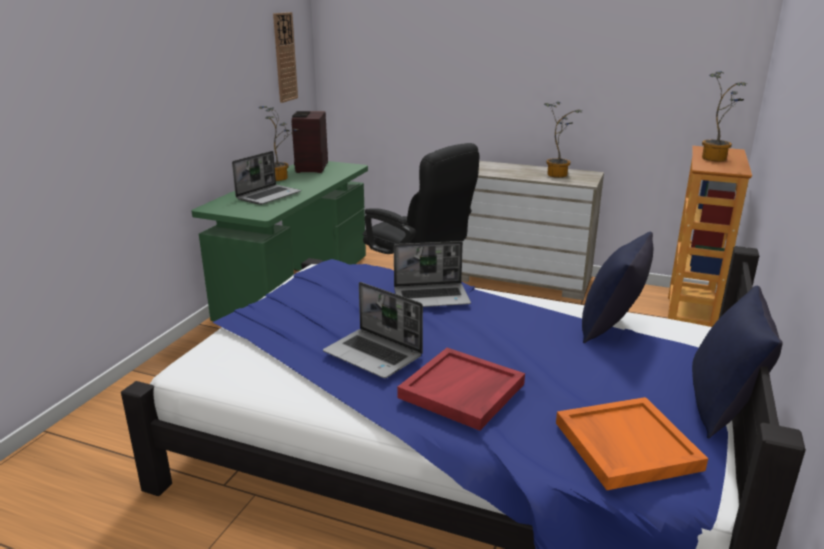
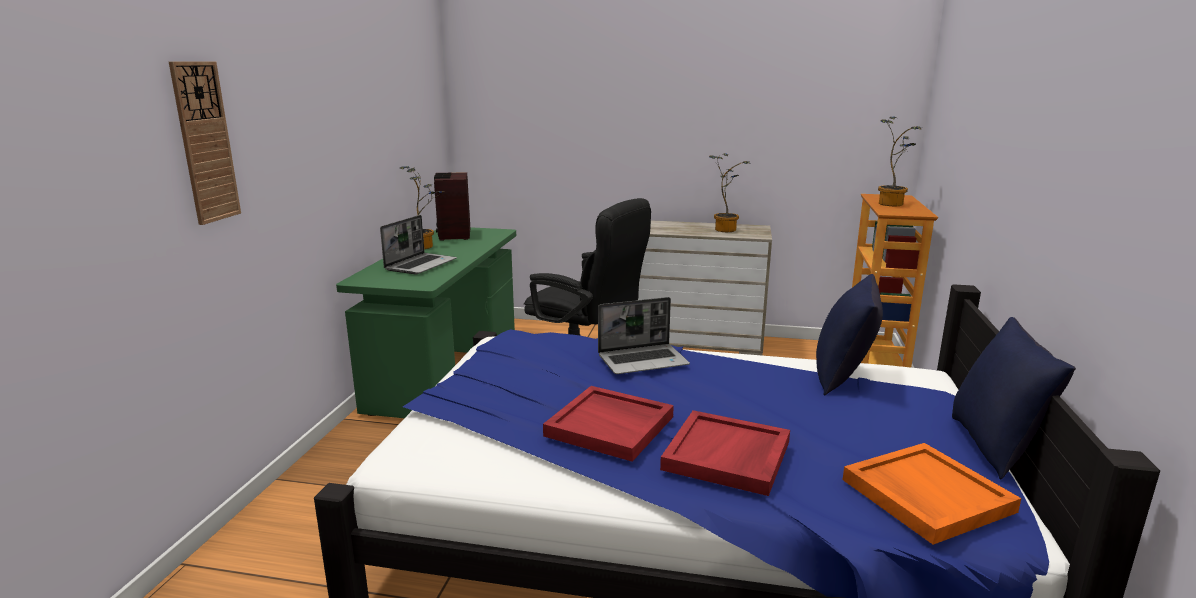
camera: 10 degrees left, 5 degrees down
(285, 57) = (421, 114): wall clock -> wall clock (205, 142)
(374, 355) = (611, 426): laptop -> red tray

